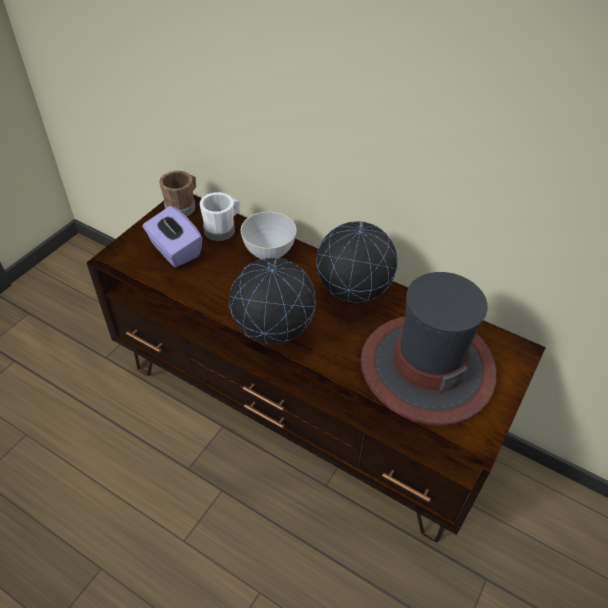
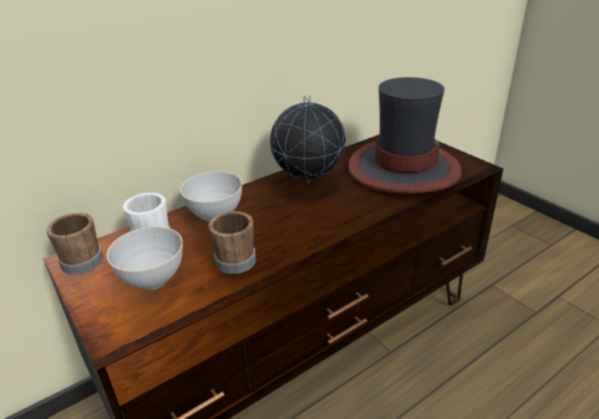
camera: 65 degrees left, 15 degrees down
(174, 250) = (153, 278): purple tissue box -> grey bowl
(214, 287) = (237, 258): none -> brown mug
(273, 336) = (330, 233): globe -> none

